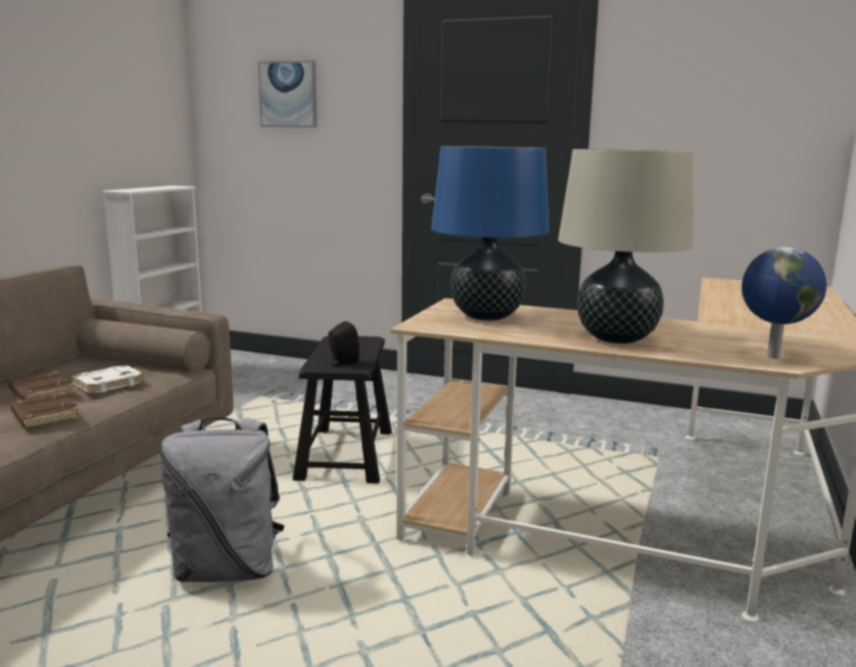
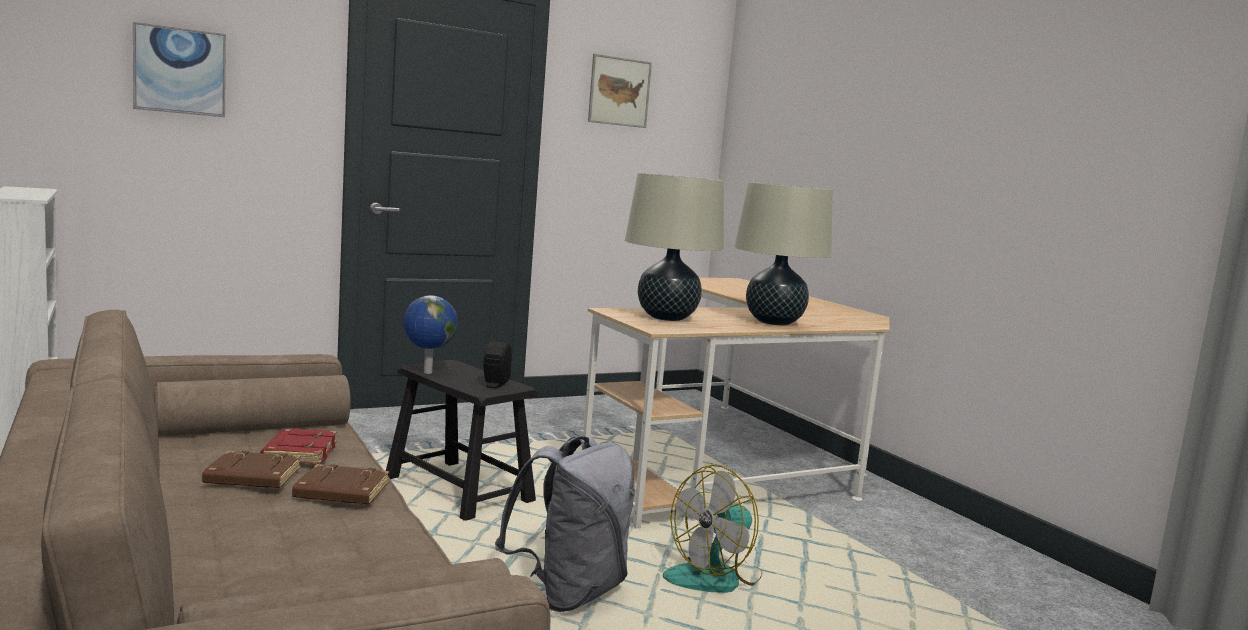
camera: 50 degrees left, 5 degrees down
(109, 384) = (299, 452): white book -> red book
(367, 618) = (715, 577): none -> fan
(486, 316) = (666, 318): blue table lamp -> beige table lamp
(691, 56) = (619, 91): none -> picture
(771, 357) = (857, 322): globe -> globe (426, 372)

